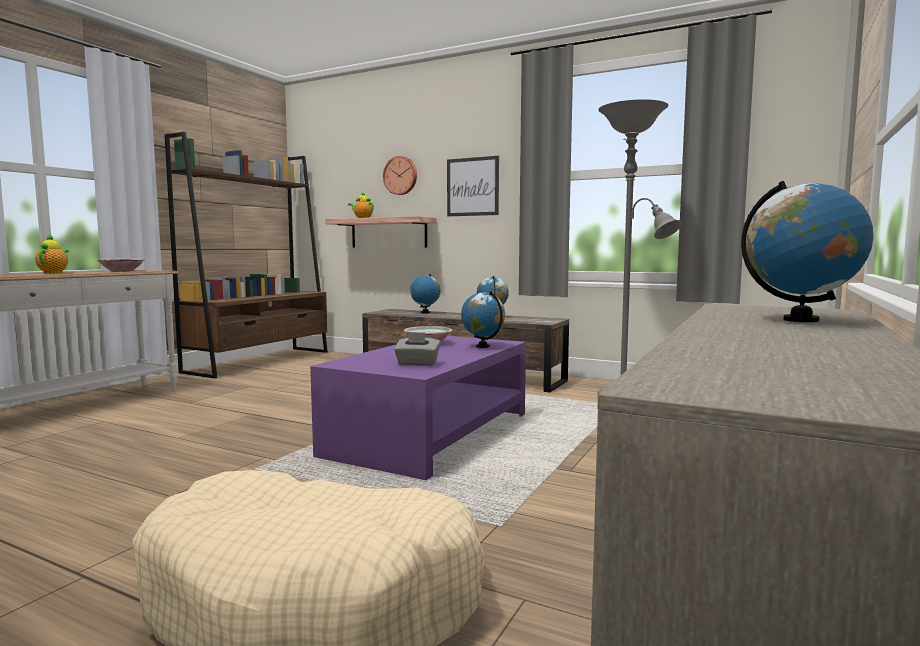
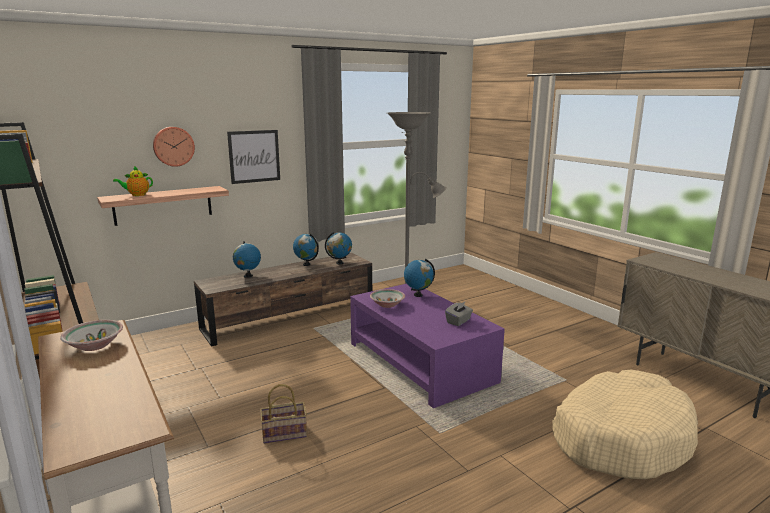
camera: 60 degrees left, 10 degrees up
(54, 272) = (68, 382): teapot -> none
(221, 416) = (285, 433): none -> basket
(800, 320) = (690, 266): globe -> globe (339, 263)

